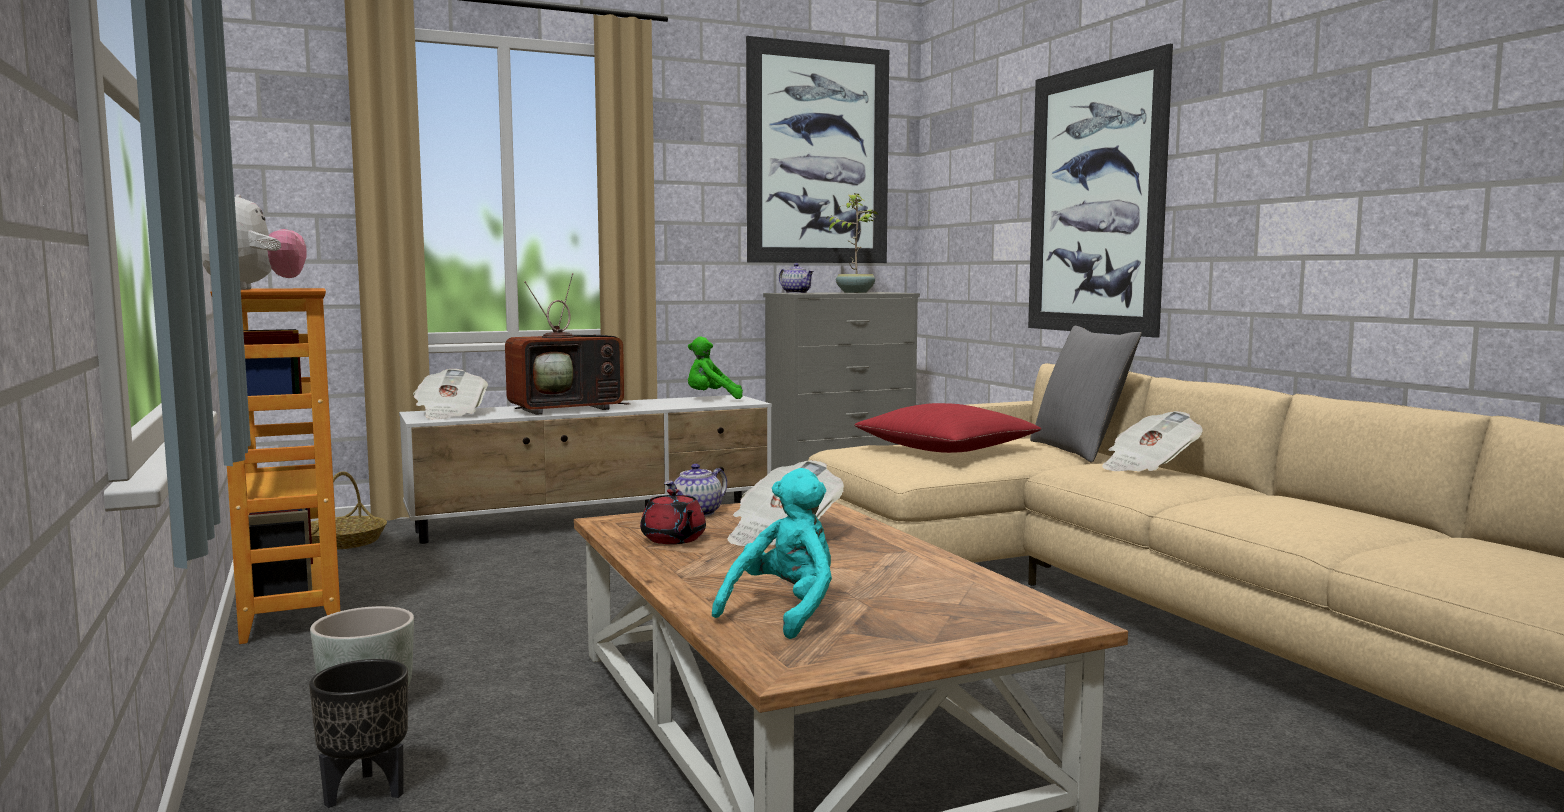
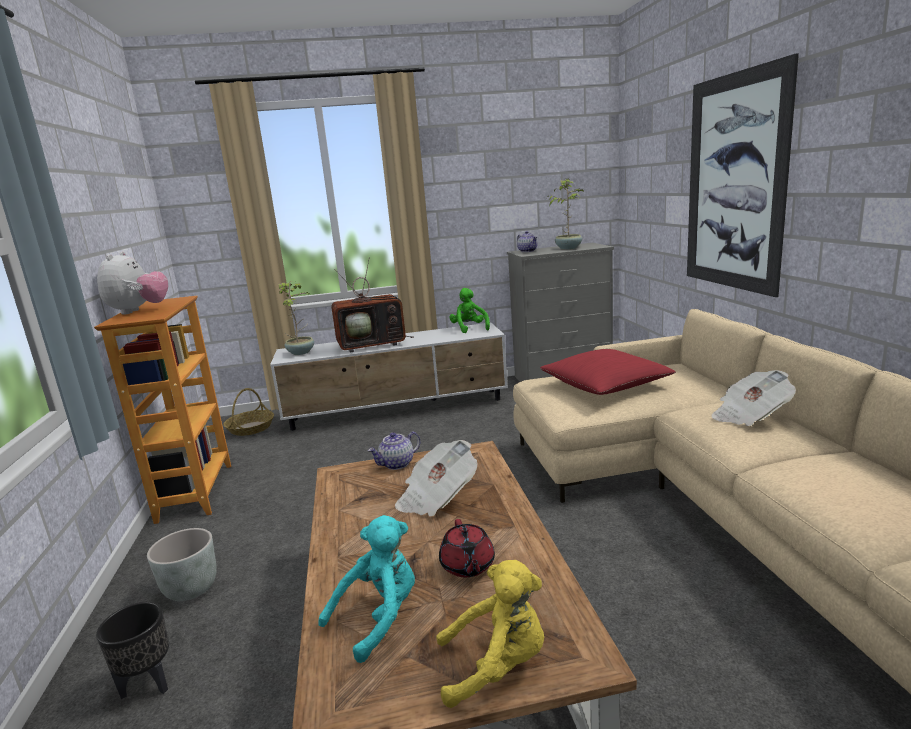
camera: 15 degrees right, 10 degrees up
(450, 414) = (301, 352): newspaper -> potted plant
(673, 540) = (362, 501): red teapot -> red teapot (467, 566)
(712, 399) = (469, 329): green plush toy -> green plush toy turned 60 degrees clockwise
(818, 154) = (542, 150): picture -> none
(965, 632) = (497, 666): none -> yellow plush toy
(1079, 450) = (708, 384): grey pillow -> none

